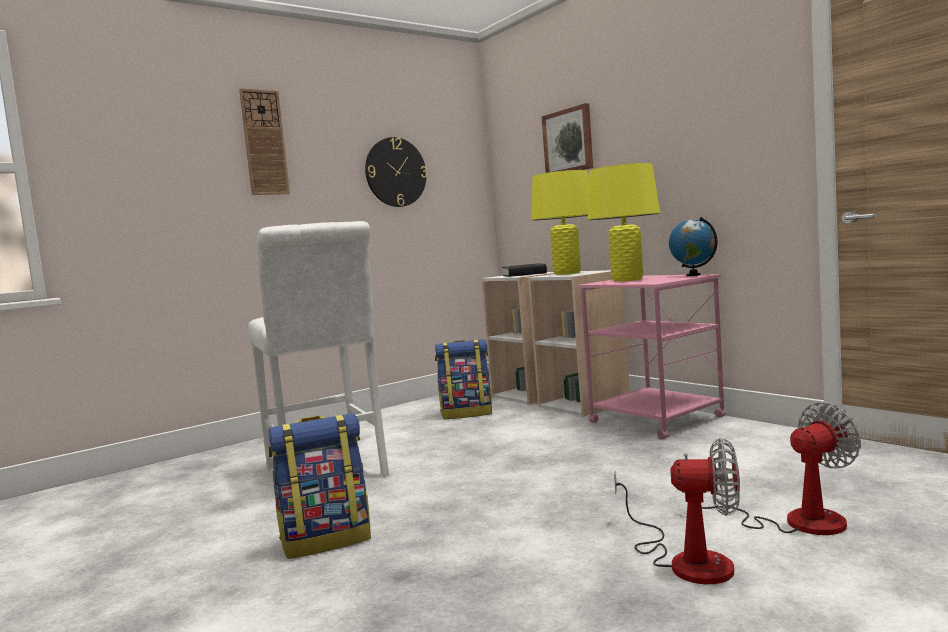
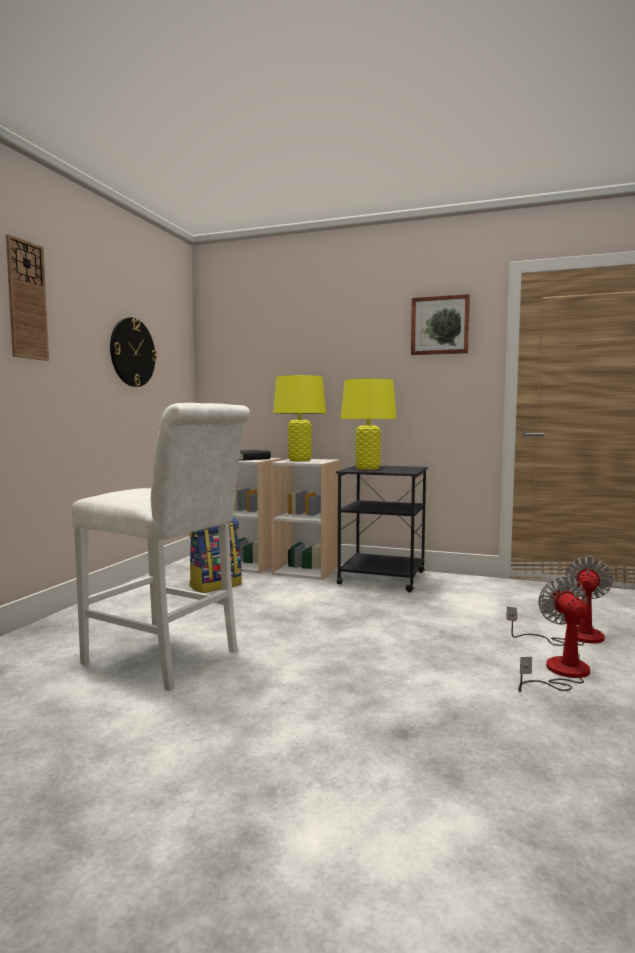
camera: 35 degrees left, 0 degrees up
(326, 540) = (280, 720): backpack -> none
(568, 141) = (290, 349): picture -> picture (440, 325)
(657, 420) = (383, 578): pink cart -> black cart
(686, 559) = (560, 673): fan -> fan turned 75 degrees counterclockwise
(693, 275) = (410, 467): globe -> none

